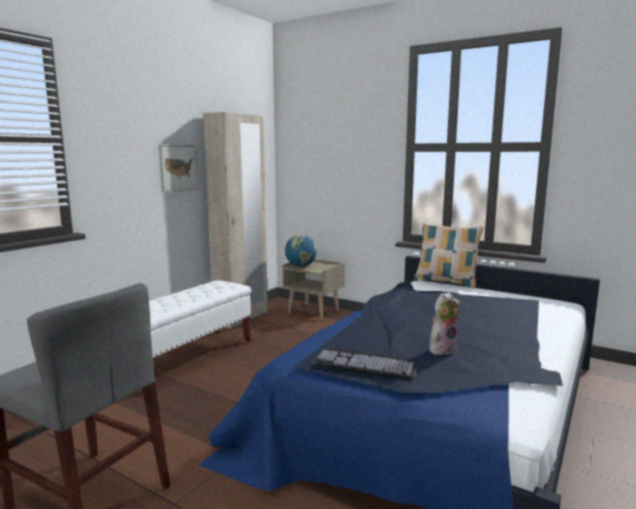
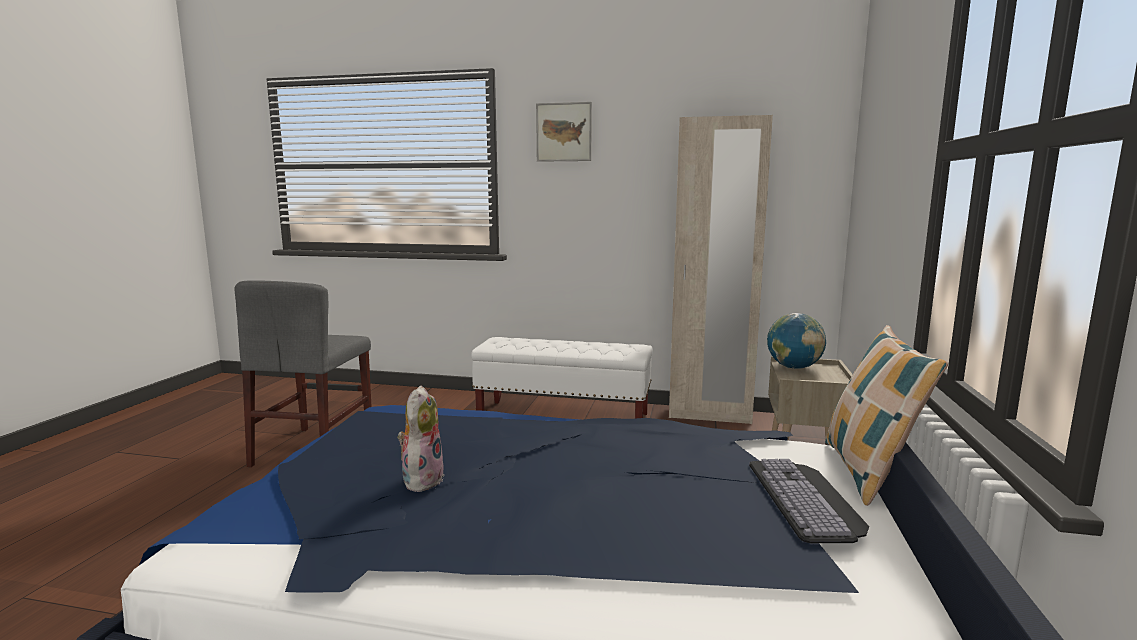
camera: 70 degrees right, 0 degrees up
(178, 168) = (635, 195): picture -> picture (564, 132)
(366, 363) = (364, 438): keyboard -> keyboard (808, 499)
(442, 349) = (422, 479): plush toy -> plush toy turned 120 degrees counterclockwise

